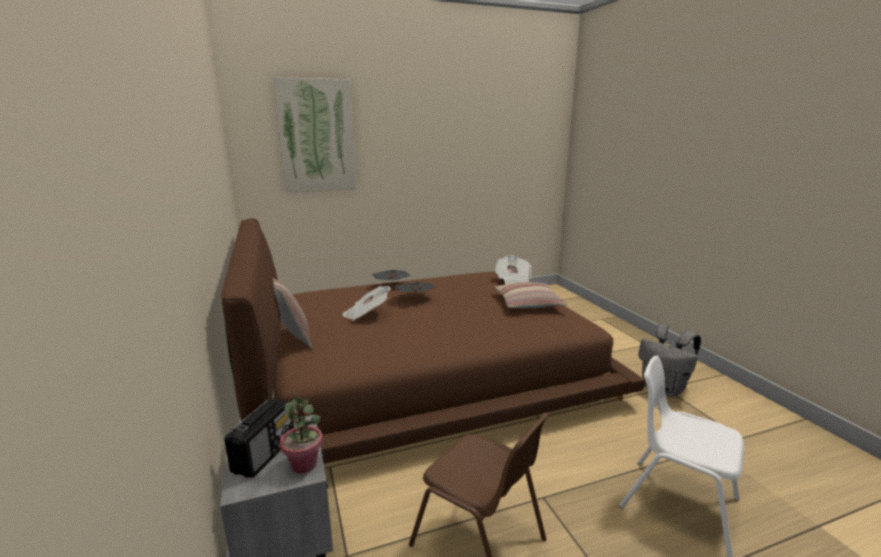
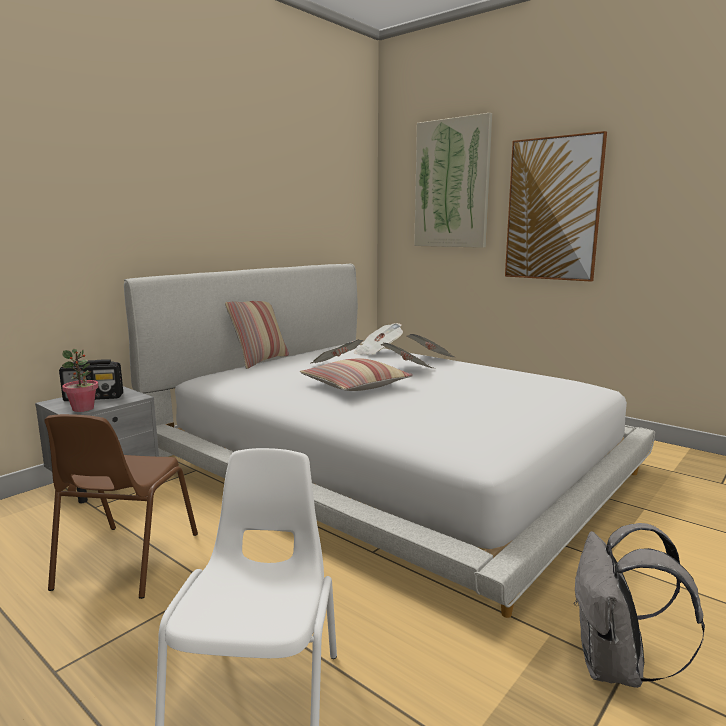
camera: 60 degrees right, 5 degrees down
(406, 158) = (553, 209): none -> picture
(422, 373) = (386, 463): brown bed -> white bed
(512, 281) = (563, 394): newspaper -> newspaper (378, 352)
(528, 303) = (494, 412): pillow -> pillow (355, 386)

